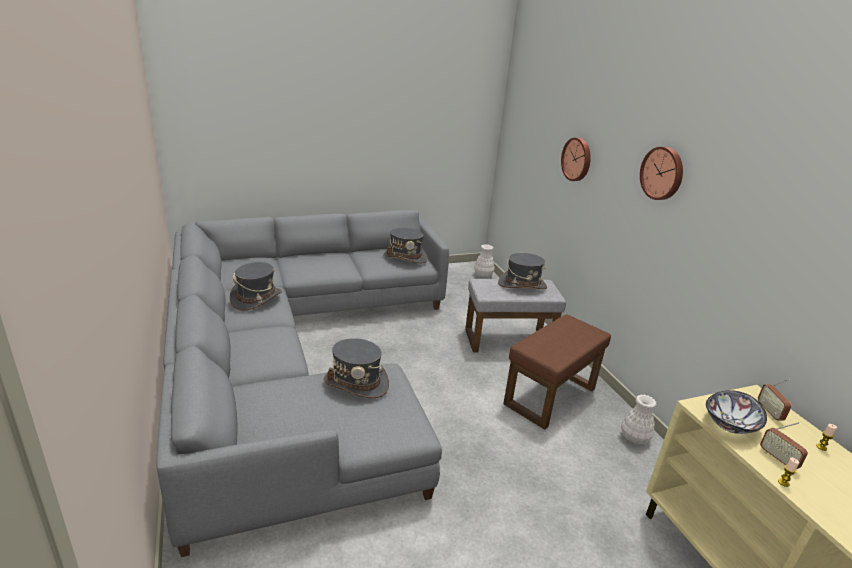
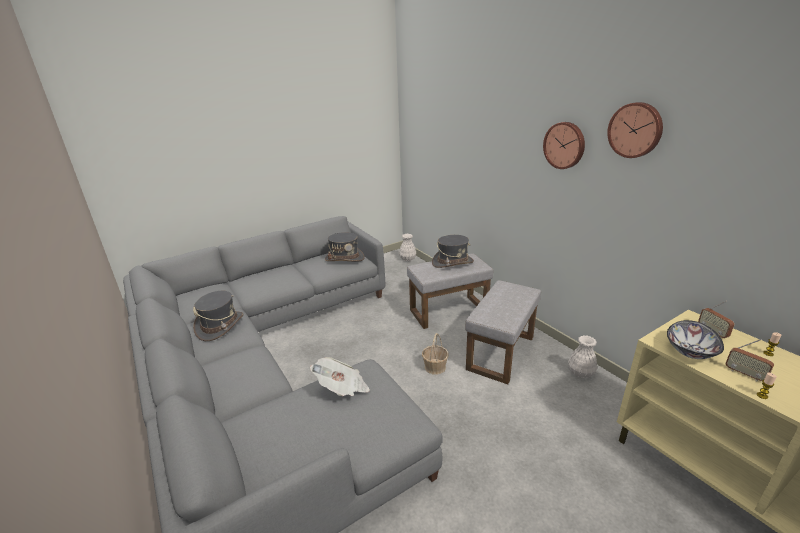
camera: 10 degrees left, 0 degrees up
(356, 383) = (342, 388): grey hat -> newspaper
(470, 394) = (434, 367): none -> basket
(550, 395) = (500, 352): brown ottoman -> grey ottoman
(577, 159) = (479, 147): wall clock -> wall clock (635, 130)

